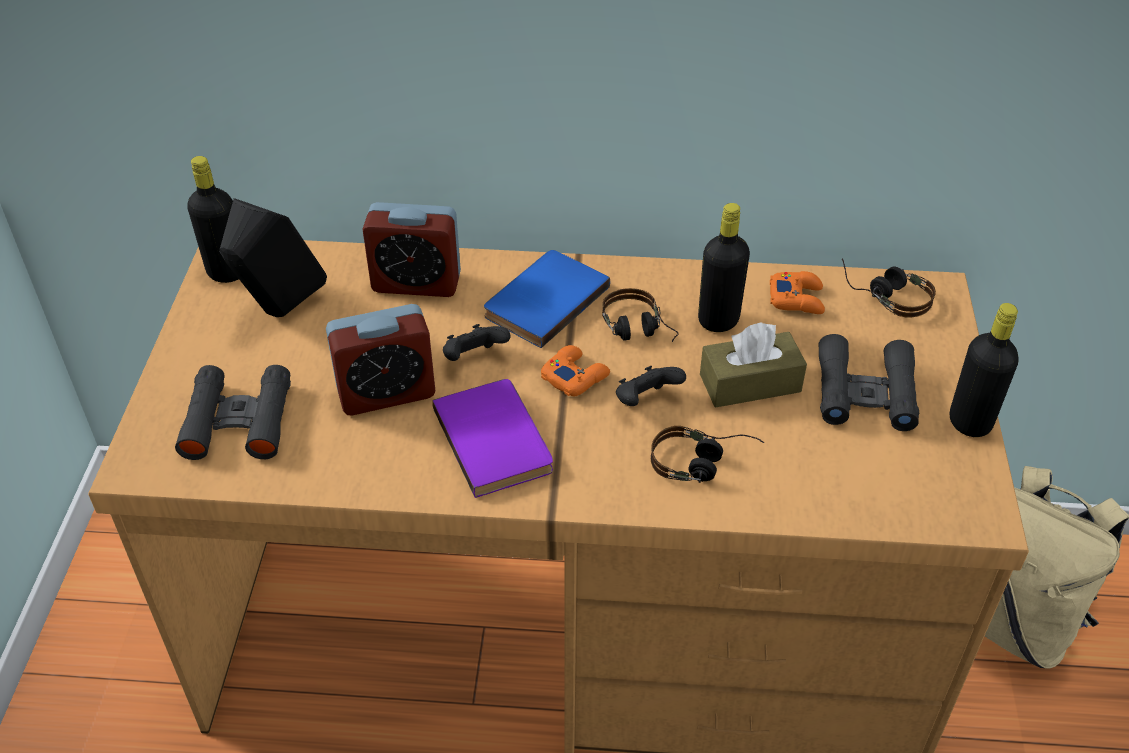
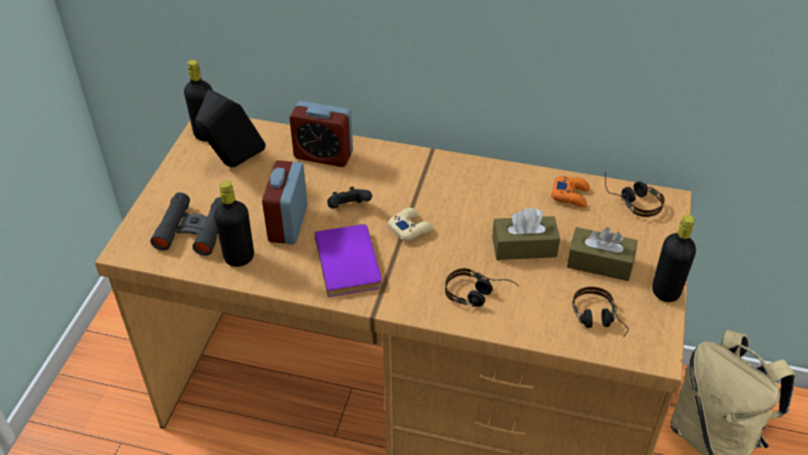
camera: 10 degrees right, 0 degrees up
(386, 393) = (288, 223): alarm clock -> alarm clock turned 105 degrees clockwise
(543, 300) = (402, 176): blue book -> none
(574, 376) = (410, 228): orange game controller -> beige game controller
(639, 333) = (459, 205): headphones -> headphones (598, 322)
(645, 401) = (452, 250): black game controller -> none
(718, 320) = (514, 203): black bottle -> black bottle (239, 257)
(865, 392) = (599, 263): black binoculars -> brown tissue box

